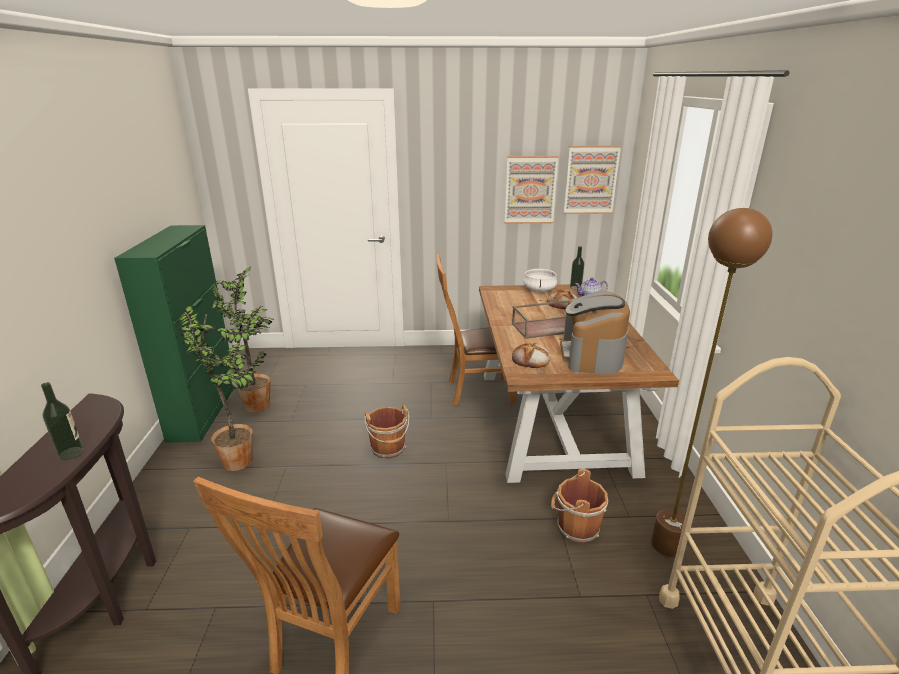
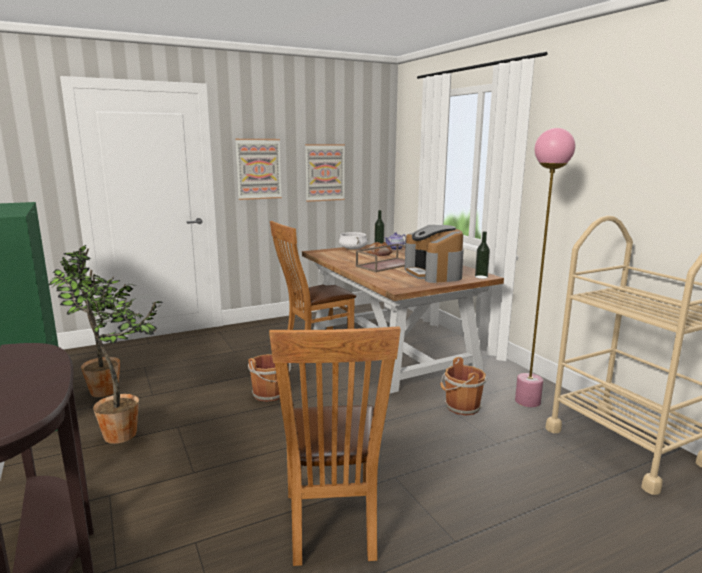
camera: 25 degrees left, 10 degrees down
(71, 453) = (47, 379): bottle -> bottle (481, 277)
(531, 360) = (394, 281): bread -> none
(591, 180) = (369, 164): picture -> picture (258, 169)
(667, 545) = (527, 401): brown floor lamp -> pink floor lamp

